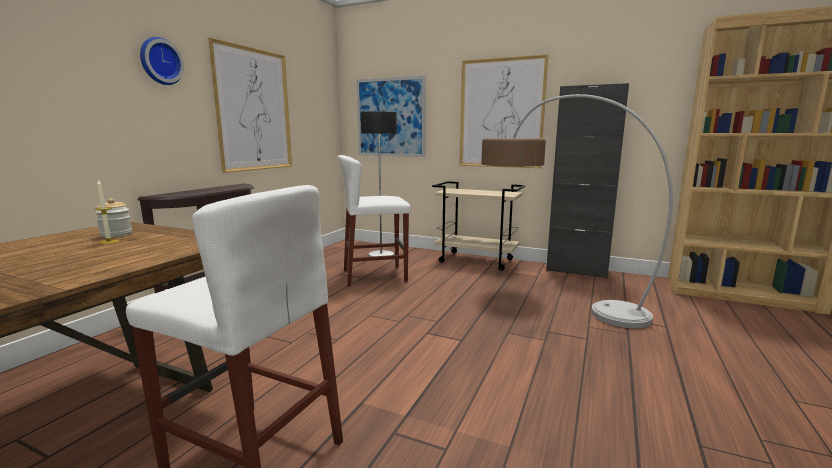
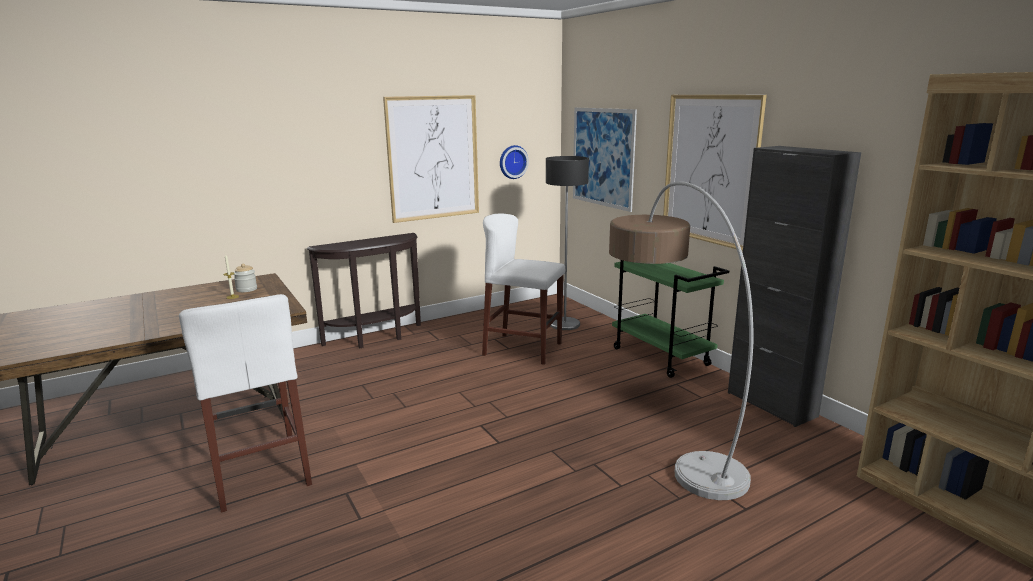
camera: 35 degrees right, 5 degrees up
(159, 61) = (333, 128): wall clock -> wall clock (512, 162)
(477, 261) = (661, 357): beige cart -> green cart

